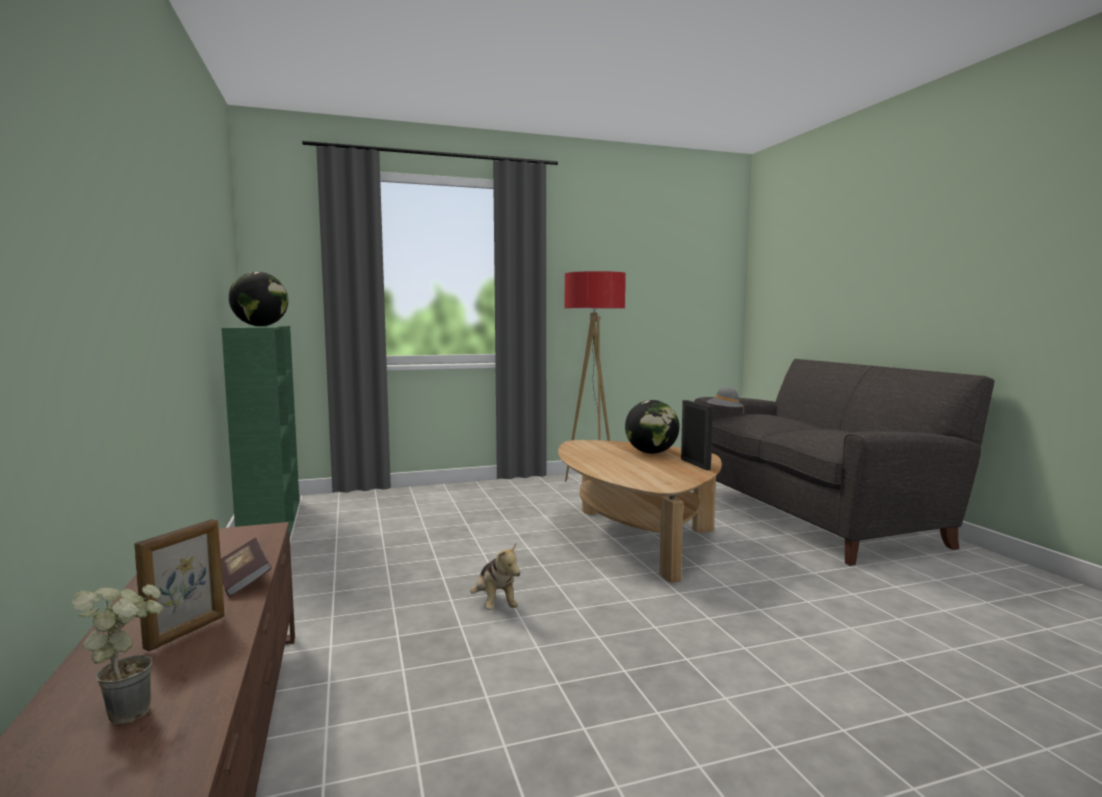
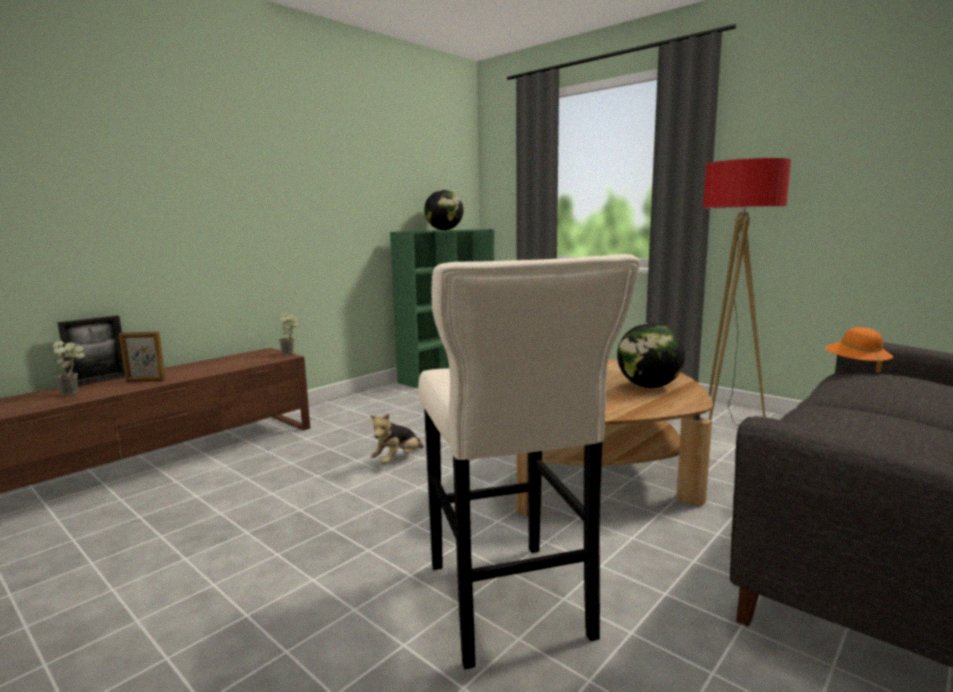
camera: 60 degrees right, 5 degrees up
(244, 580) = (209, 372): book -> none
(256, 526) = (291, 354): none -> potted plant
(695, 464) = (635, 407): picture frame -> picture frame (99, 381)
(724, 413) = (856, 365): grey hat -> orange hat
(810, 620) = (509, 607): none -> beige stool

